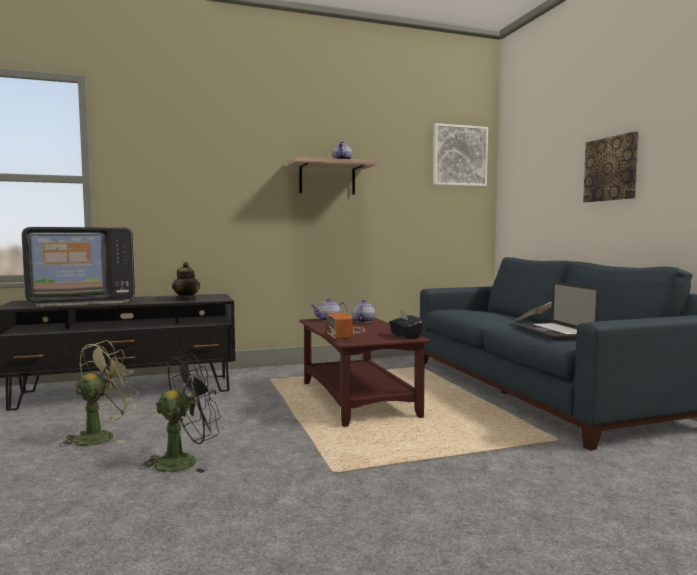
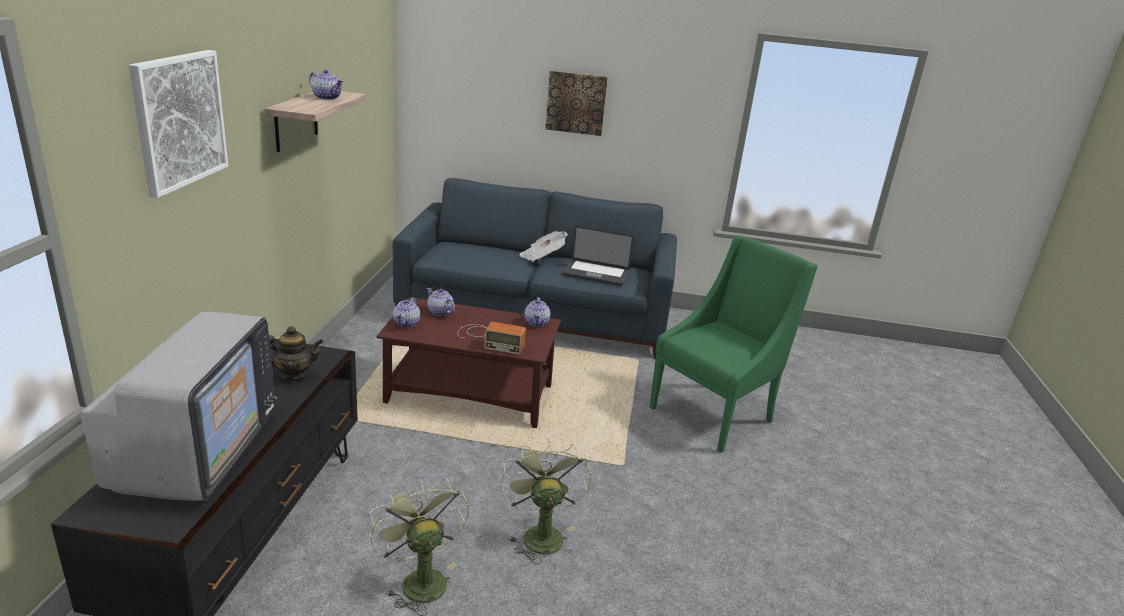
camera: 65 degrees left, 20 degrees up
(184, 461) = (540, 533): black fan -> green fan
(405, 336) = (537, 323): black tissue box -> teapot
(459, 156) = (378, 51): picture -> picture (179, 120)
(536, 504) = (714, 414): none -> green armchair

